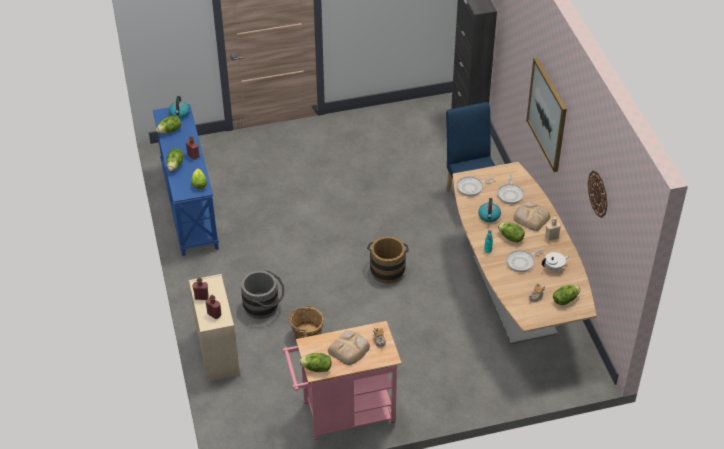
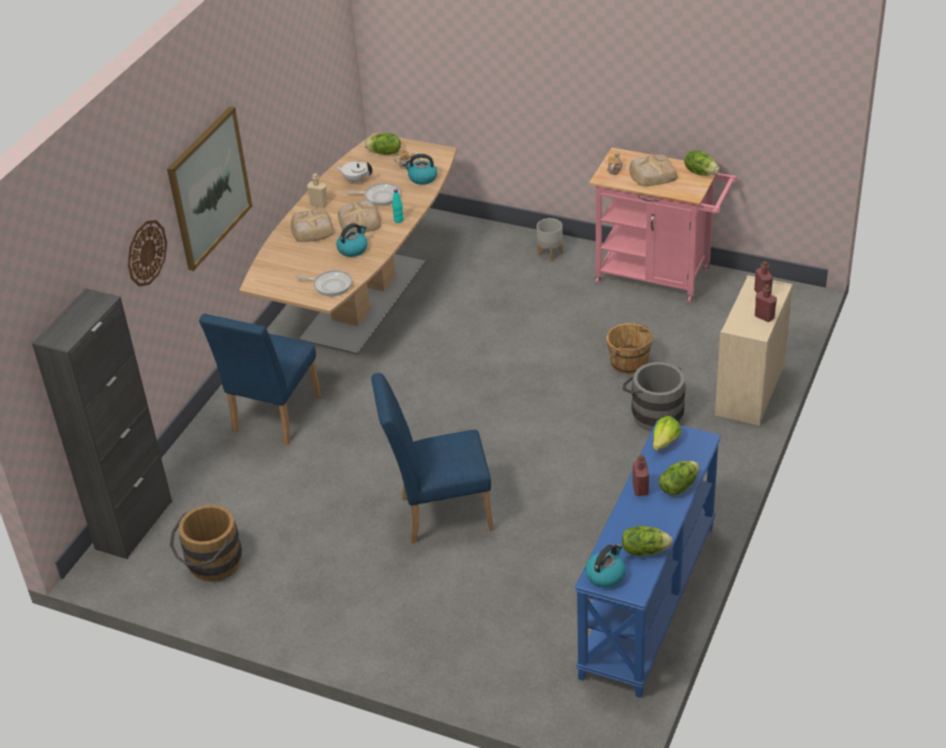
camera: 140 degrees left, 5 degrees down
(329, 195) = (438, 513): none -> blue chair
(387, 269) = (466, 387): brown bucket -> brown bucket (211, 565)
(436, 397) = (550, 254): none -> grey planter
(510, 194) = (299, 260): frying pan -> none
(510, 237) = (360, 221): lettuce -> bread
(513, 290) = (422, 178): none -> kettle
(598, 194) = (297, 79): wall clock -> wall clock (146, 252)

